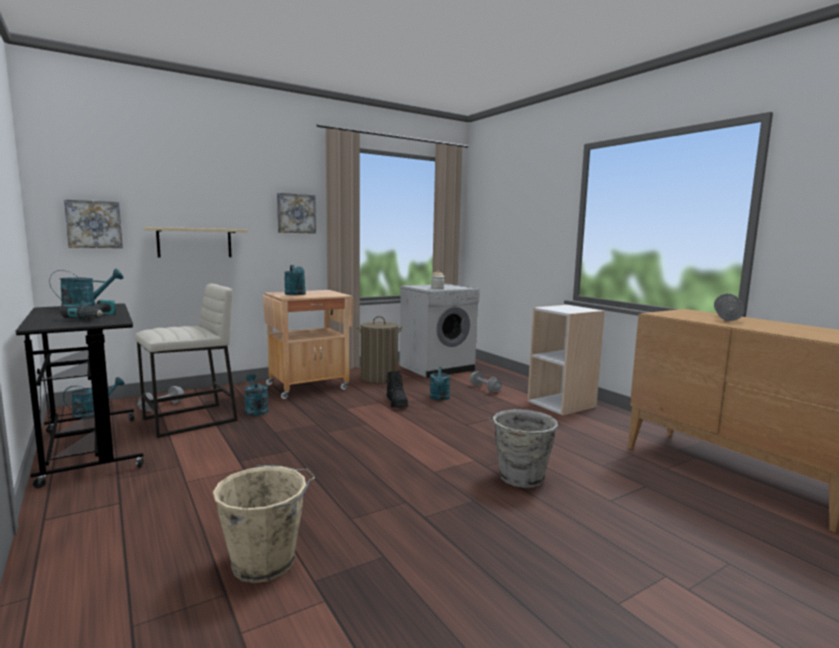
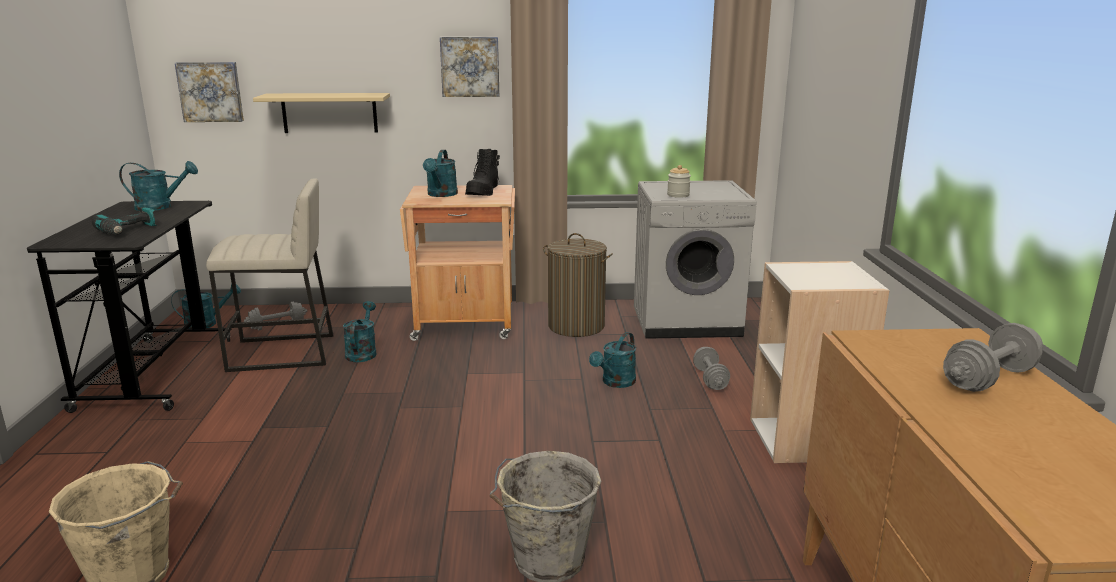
camera: 30 degrees right, 10 degrees up
(397, 403) = (544, 378): black boot -> black boot (483, 192)

